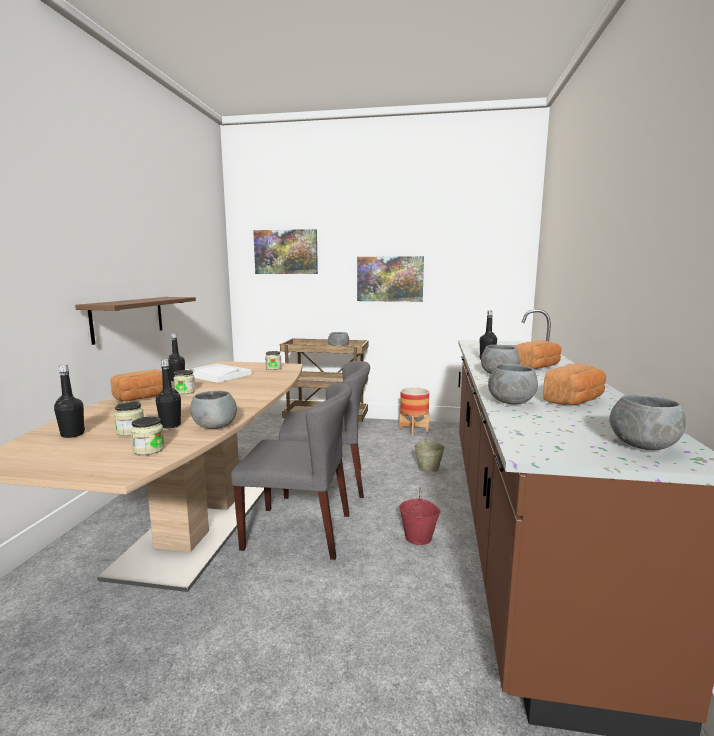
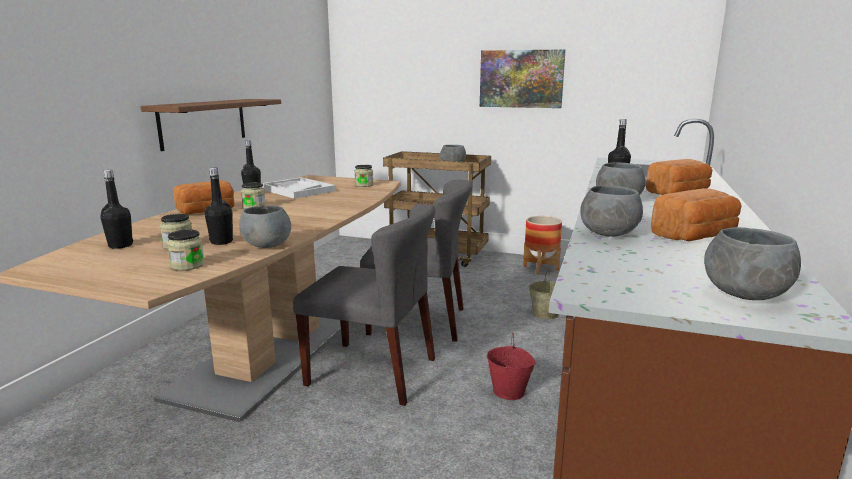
camera: 10 degrees right, 5 degrees up
(286, 252) = (396, 45): picture -> none

